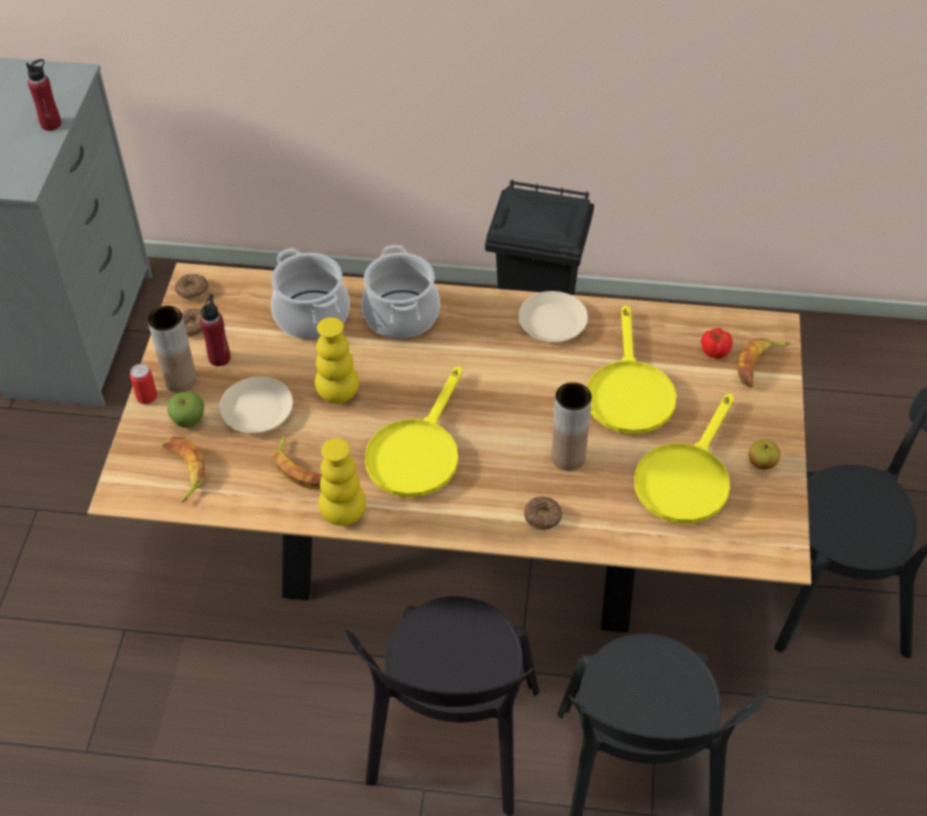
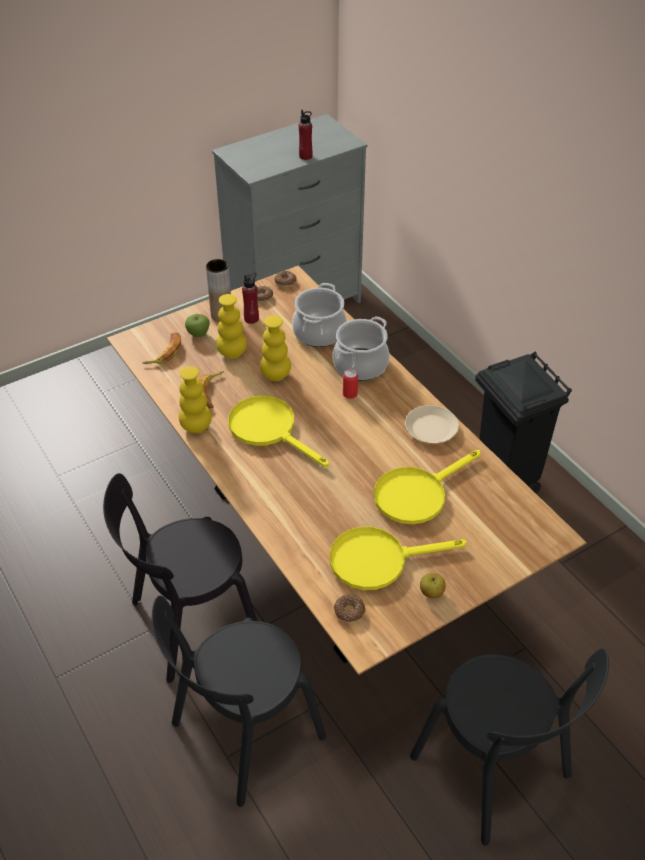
camera: 50 degrees right, 5 degrees down
(147, 397) = (198, 311): can -> can (350, 394)
(258, 410) = (232, 353): beige plate -> yellow vase
(417, 451) = (269, 429): yellow frying pan -> yellow frying pan turned 60 degrees clockwise
(542, 517) = (277, 510): donut -> donut (349, 611)
(568, 457) = (334, 495): brown vase -> none
(714, 351) = (499, 516): tomato -> none
(759, 365) = (514, 545): banana -> none

